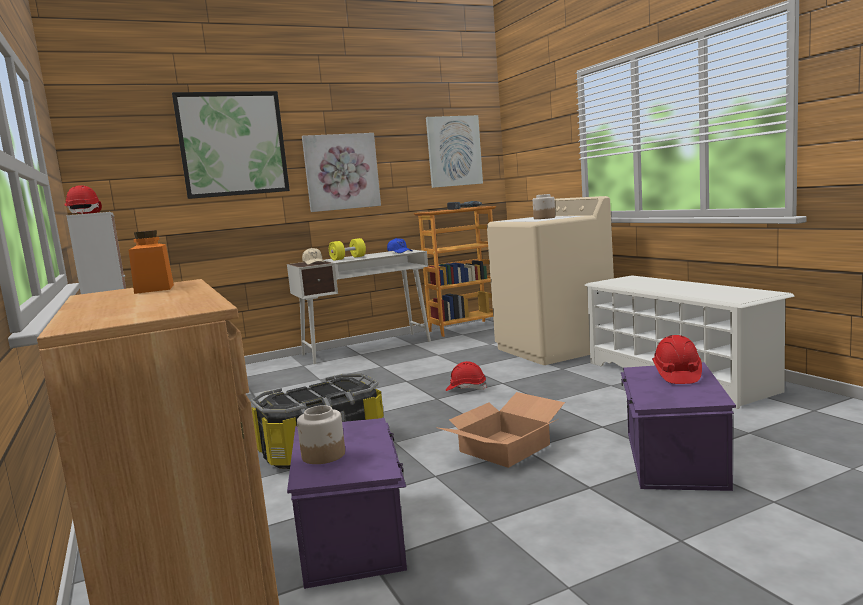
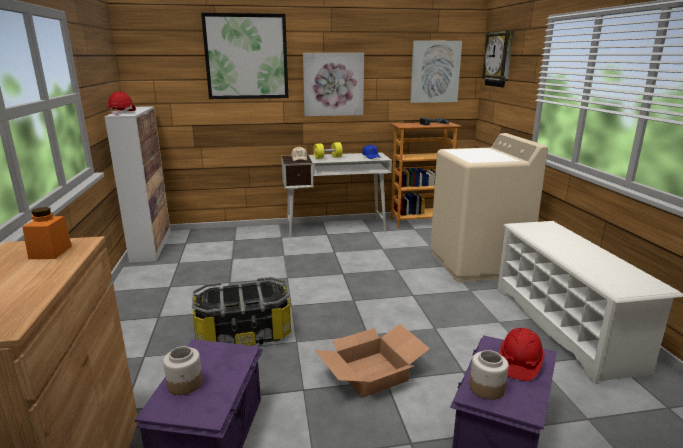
camera: 15 degrees right, 10 degrees up
(466, 388) = (381, 294): red hard hat -> none
(523, 129) = (499, 59): none -> wall clock
(544, 218) = (484, 156): jar -> jar (486, 388)

